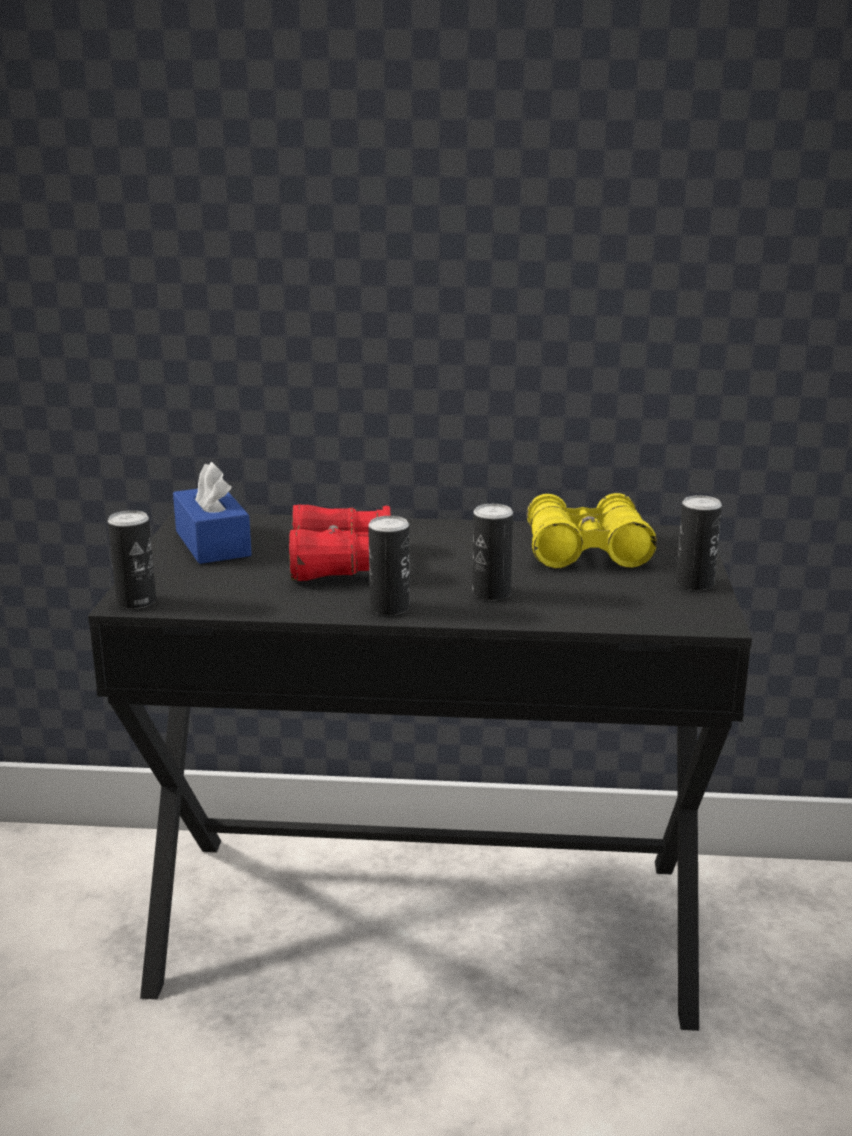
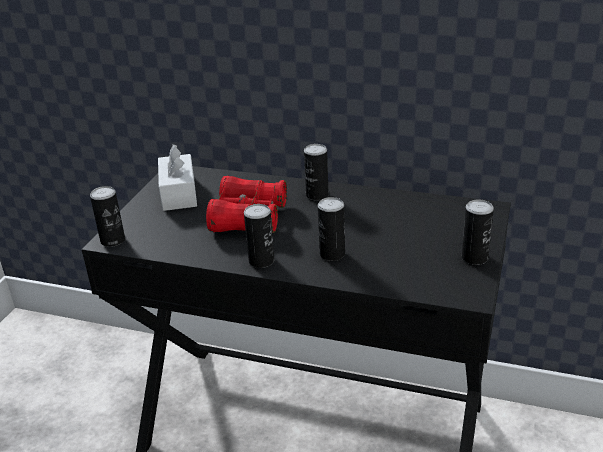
camera: 15 degrees right, 10 degrees up
(212, 543) = (179, 193): blue tissue box -> white tissue box
(430, 533) = (317, 195): none -> can
(586, 551) = (413, 220): yellow binoculars -> none

